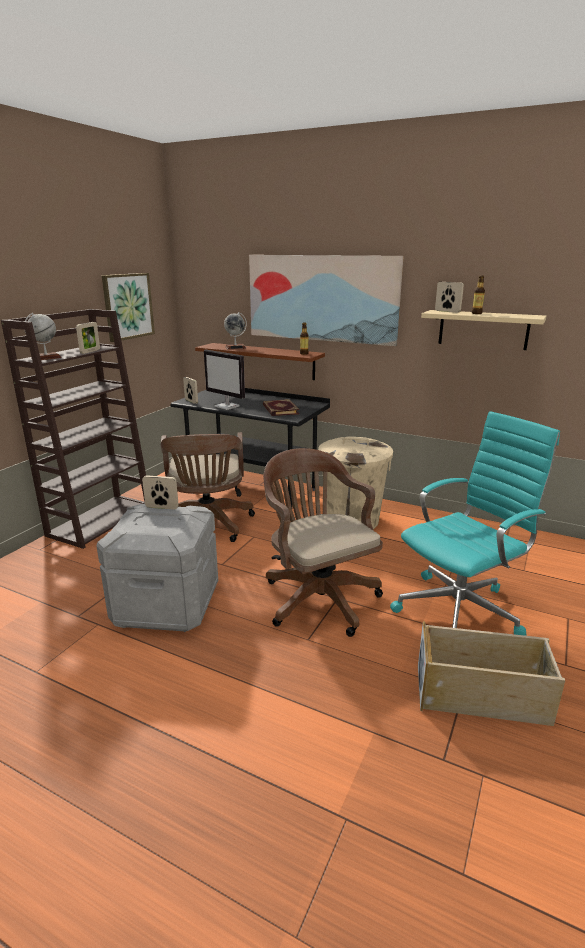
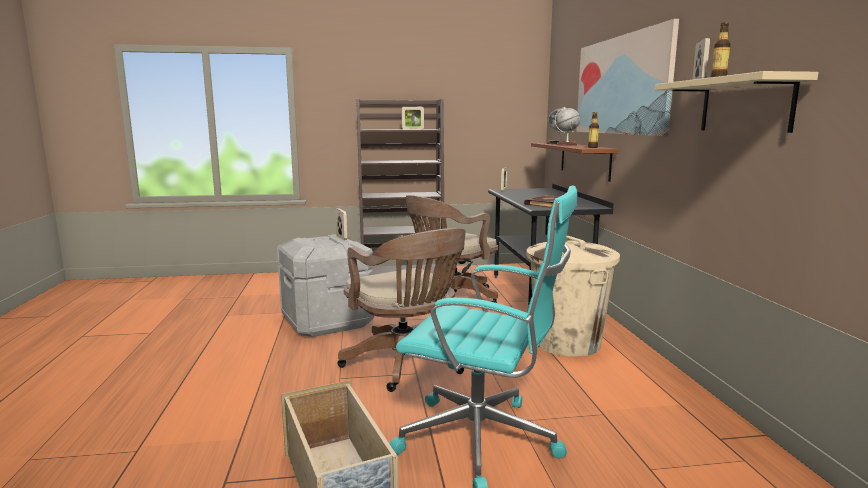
camera: 55 degrees right, 10 degrees down
(46, 358) = (377, 129): globe -> globe (566, 145)
(128, 306) = (483, 102): picture -> none
(227, 406) = (516, 196): monitor -> none
(317, 596) = (407, 364): brown office chair -> brown office chair turned 120 degrees clockwise

